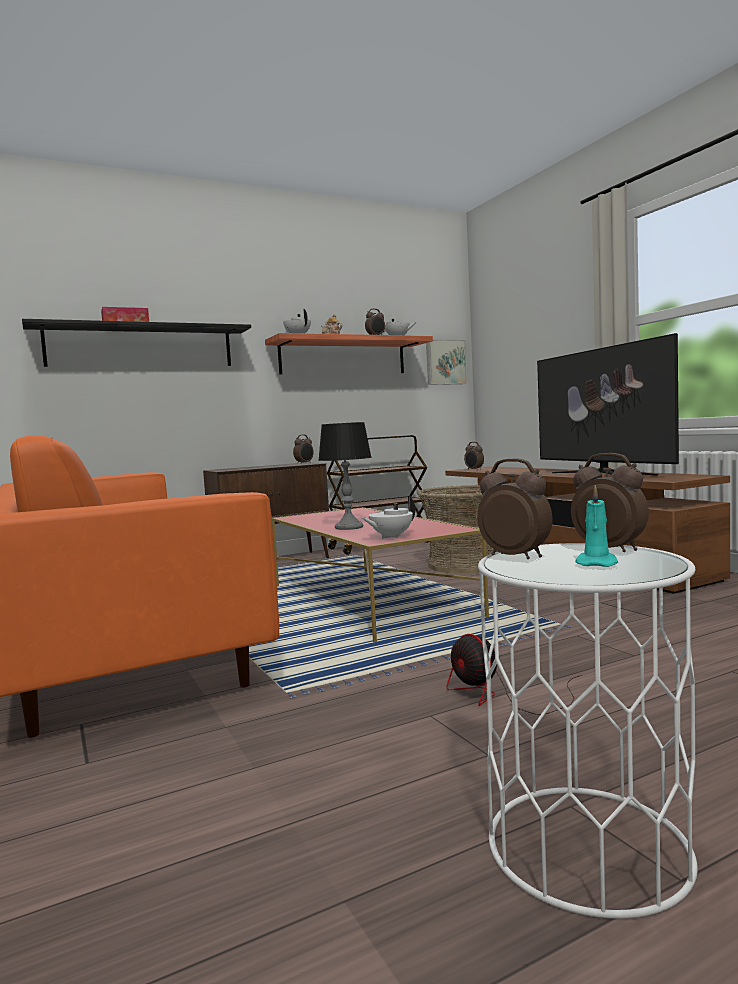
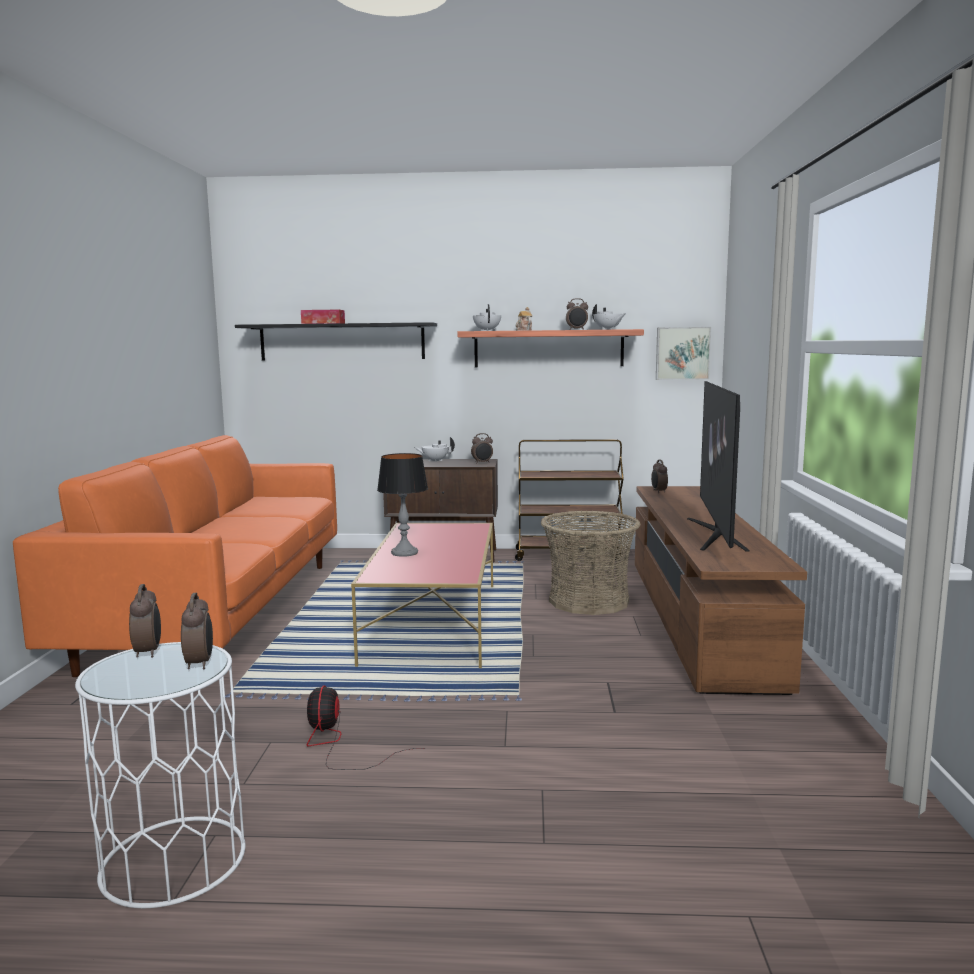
camera: 30 degrees right, 5 degrees up
(390, 537) = (394, 575): white teapot -> white teapot (435, 461)
(596, 563) = (150, 673): turquoise candle -> none

